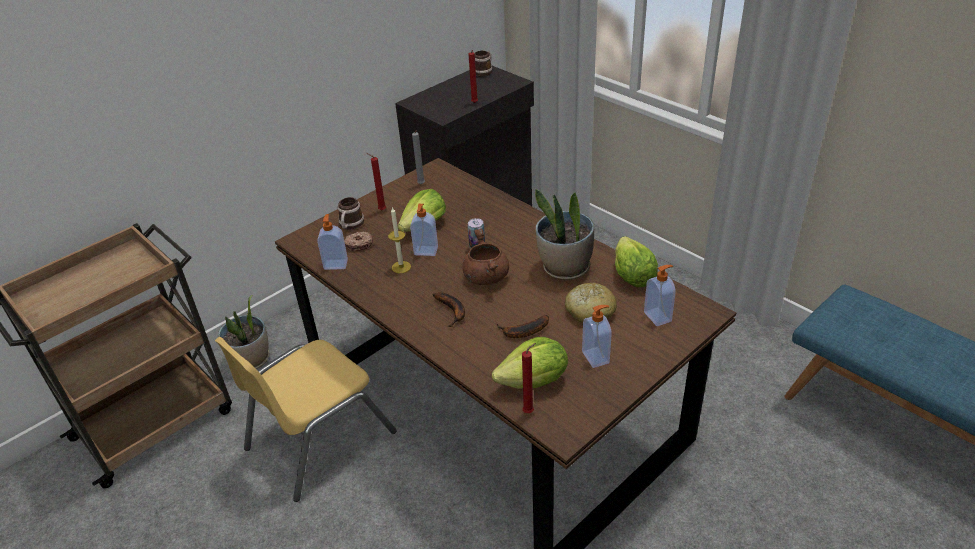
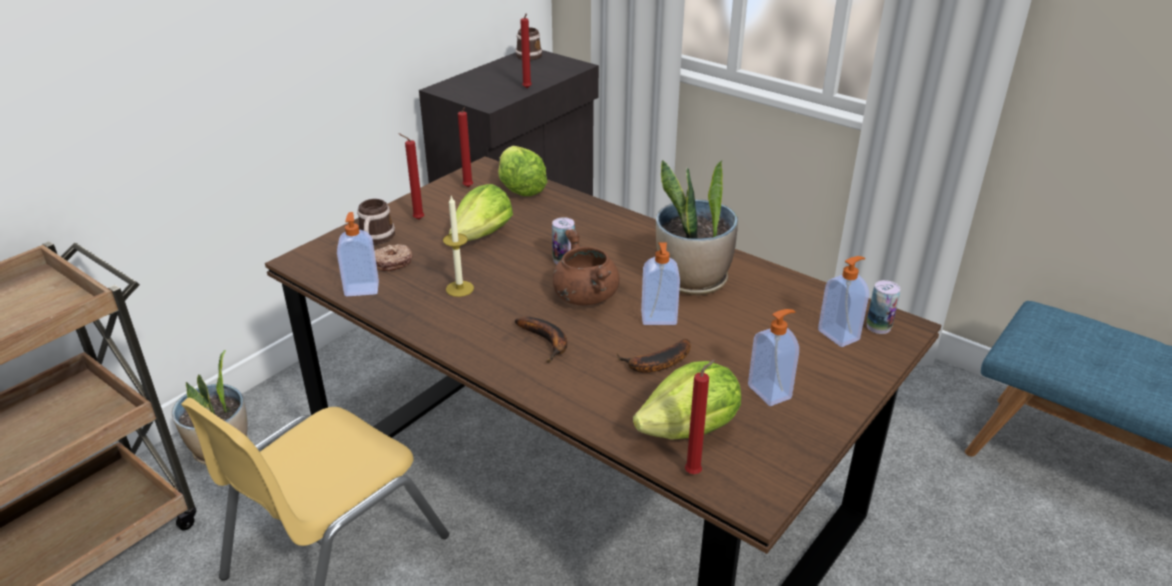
camera: 10 degrees left, 5 degrees down
(421, 185) = (468, 188): grey candle -> red candle
(426, 251) = (491, 268): soap dispenser -> soap dispenser (659, 319)
(589, 311) = (742, 332): bread -> none
(632, 275) = (786, 285): lettuce -> lettuce (520, 187)
(689, 312) = (878, 327): none -> can

